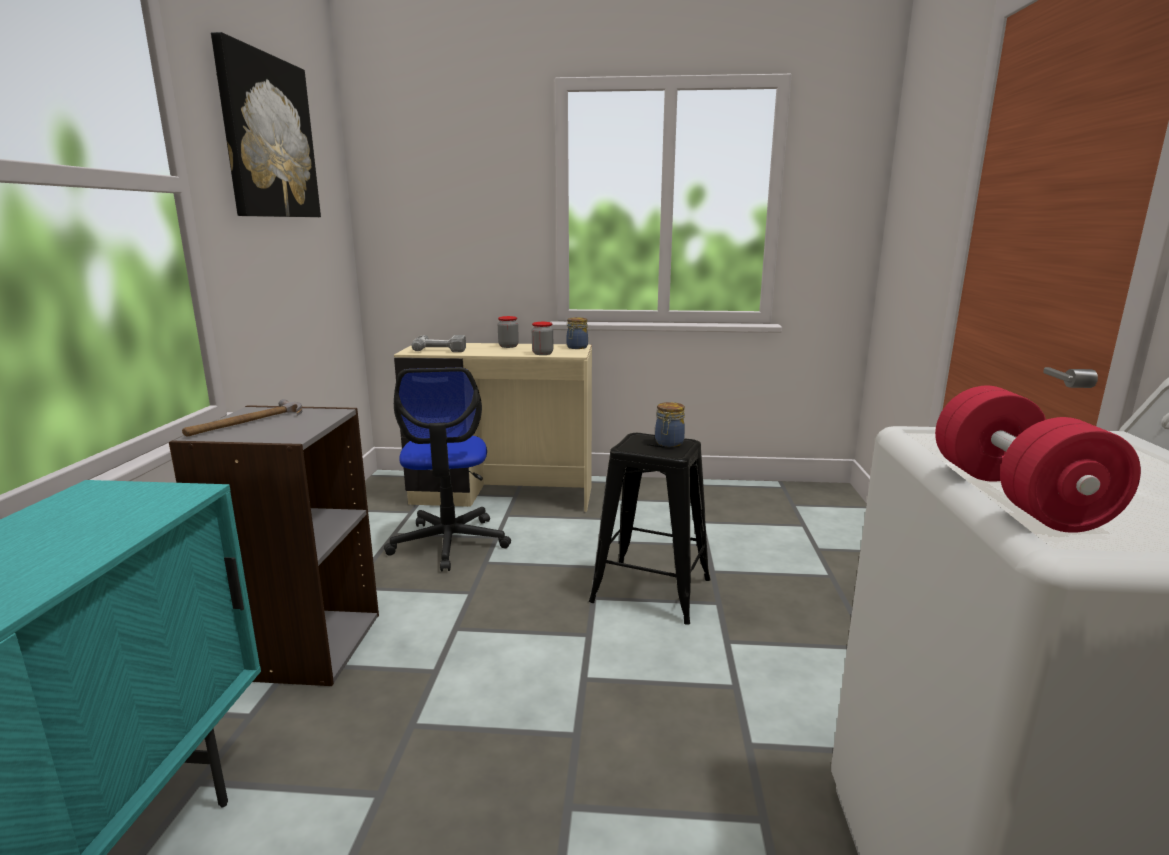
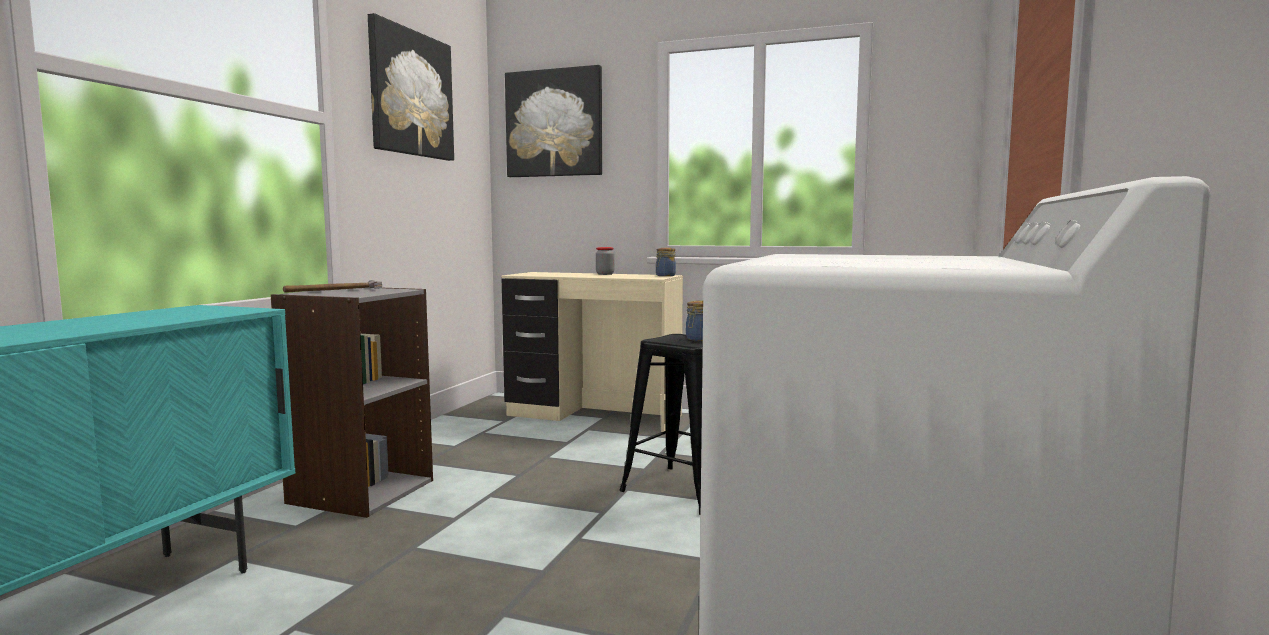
camera: 15 degrees right, 10 degrees down
(431, 168) = (554, 123): none -> picture
(440, 349) = (544, 274): power drill -> none
(449, 543) = (524, 442): office chair -> none
(542, 353) = (628, 277): jar -> none
(1015, 496) = (776, 259): red dumbbell -> none

